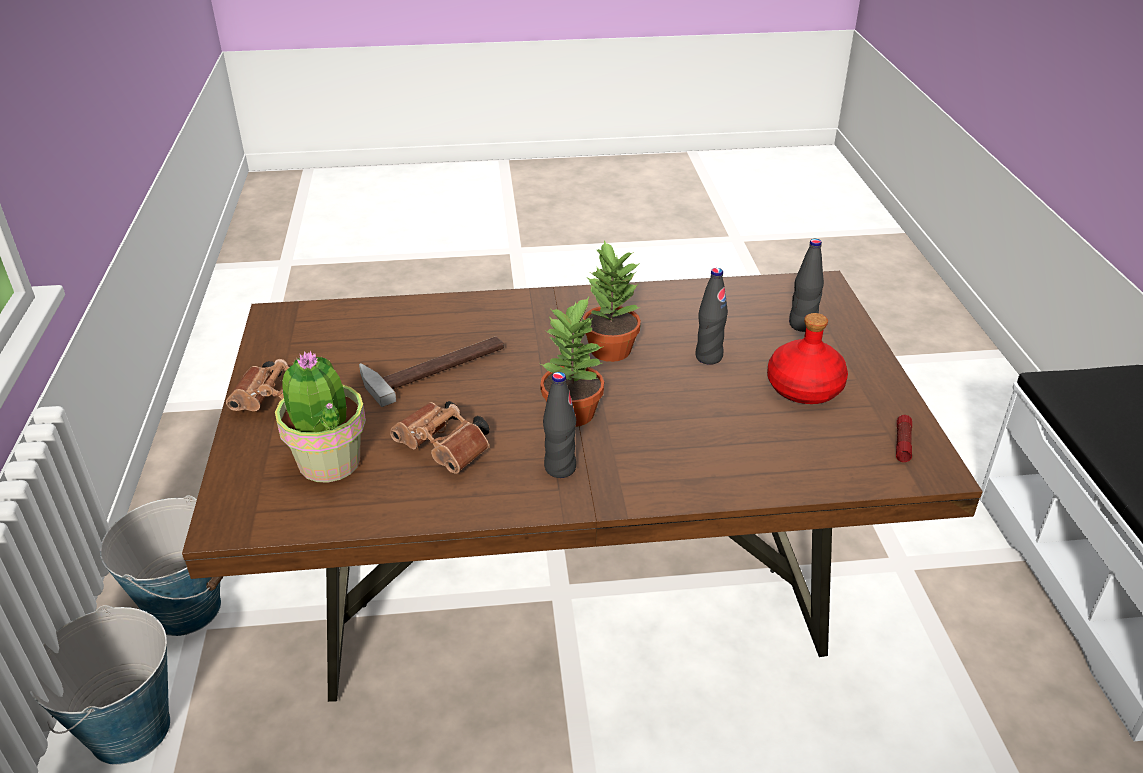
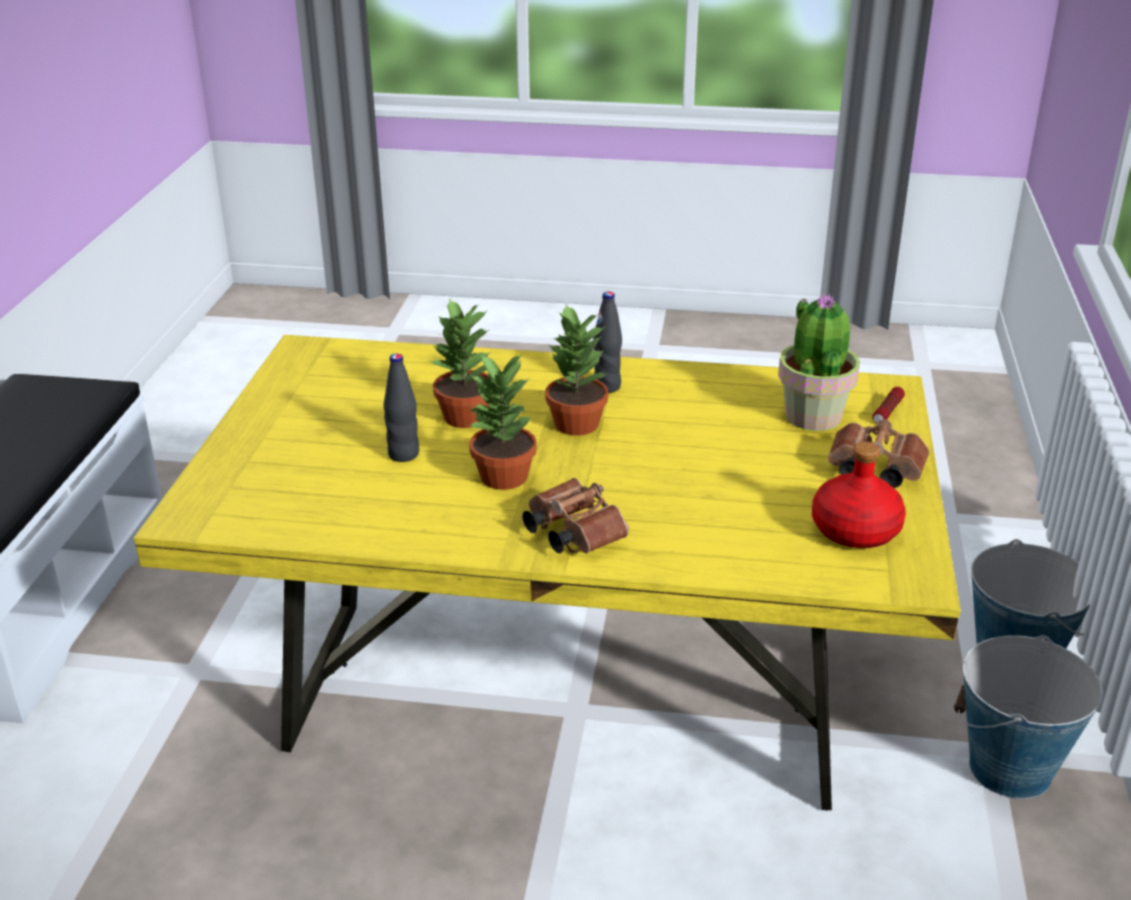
camera: 165 degrees left, 5 degrees down
(434, 366) = (708, 487): hammer -> none
(446, 450) = (704, 411): brown binoculars -> brown binoculars (571, 533)
(568, 599) = (570, 700): brown dining table -> yellow dining table
(682, 404) = (466, 417): none -> potted plant
(802, 325) = (268, 473): black bottle -> none
(803, 388) = (338, 415): red bottle -> red bottle (856, 531)
(902, 443) = (304, 366): flashlight -> flashlight (887, 412)

